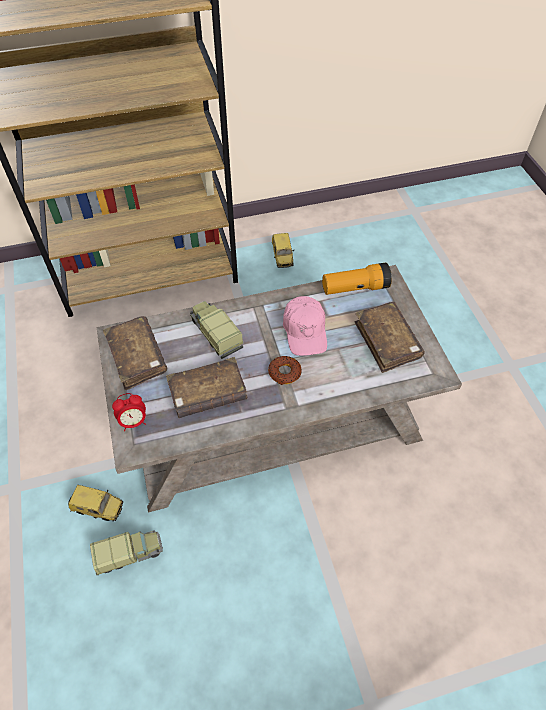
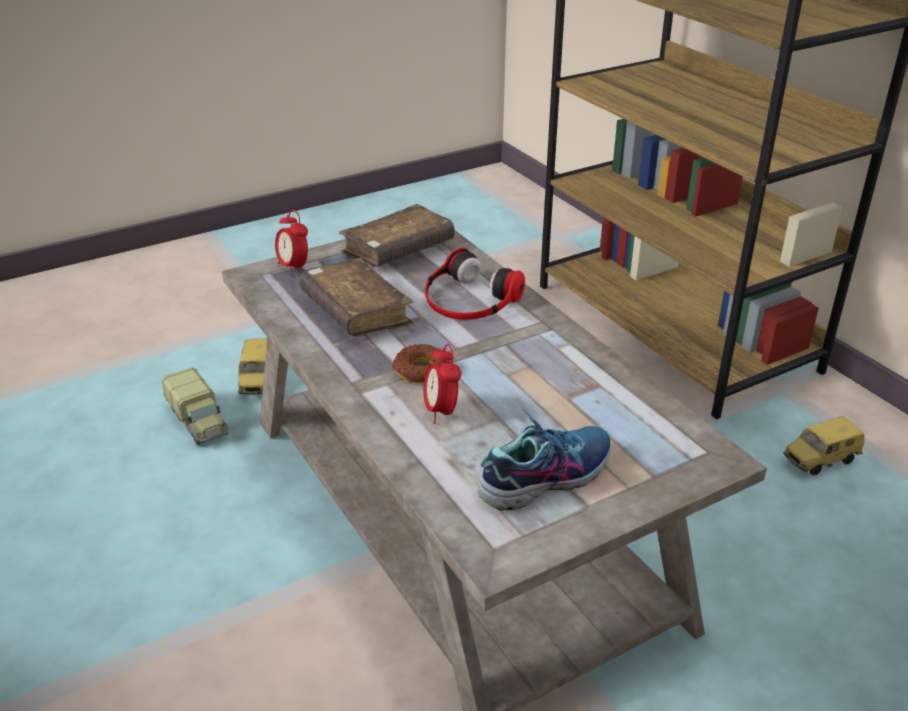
camera: 75 degrees right, 20 degrees down
(215, 334) = (469, 298): toy truck -> headphones
(305, 331) = (519, 378): pink cap -> none
(326, 371) = (441, 411): none -> alarm clock
(355, 288) = (658, 420): flashlight -> none
(387, 341) = (545, 476): brown book -> shoe

